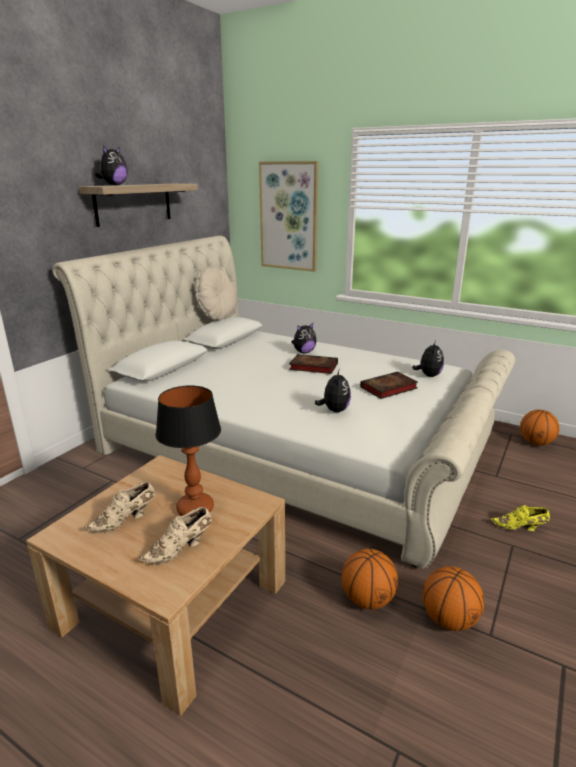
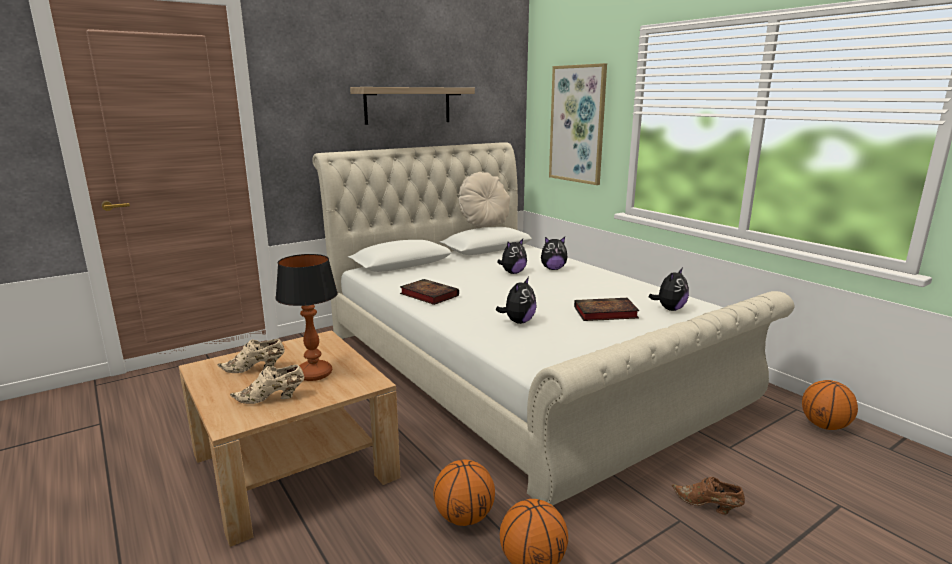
camera: 25 degrees right, 5 degrees down
(114, 185) = (382, 86): plush toy -> plush toy (513, 273)
(312, 367) = (544, 282): book -> book (427, 295)
(520, 527) = (708, 506): yellow shoe -> brown shoe

